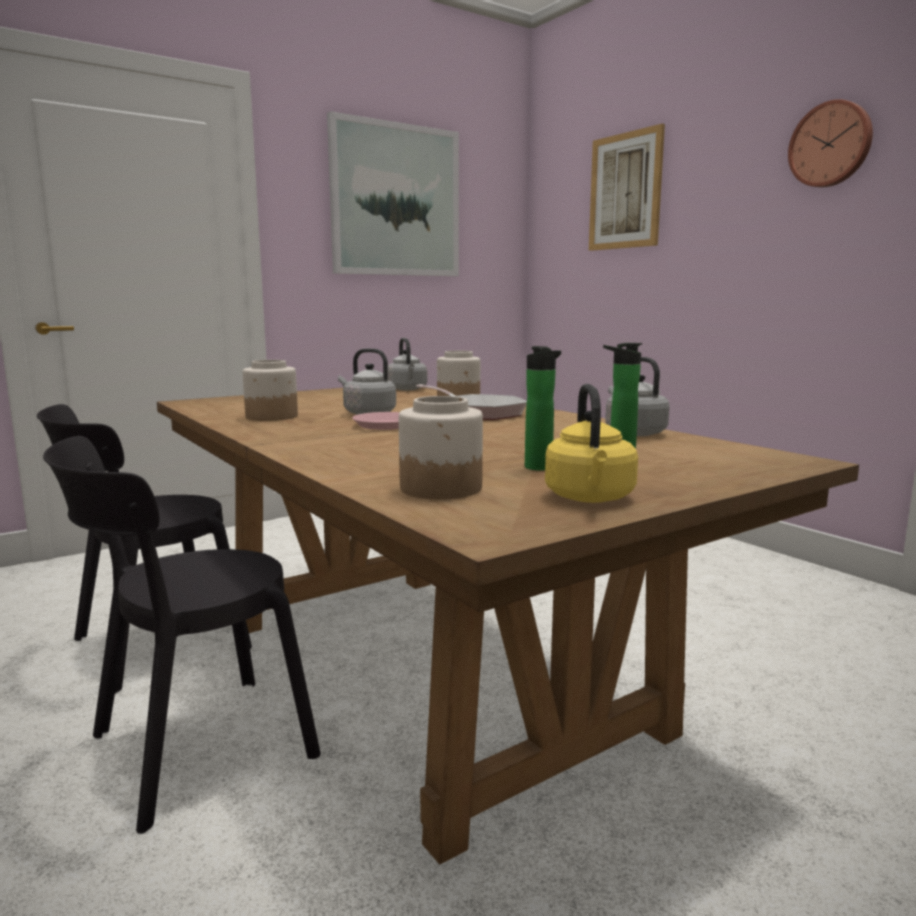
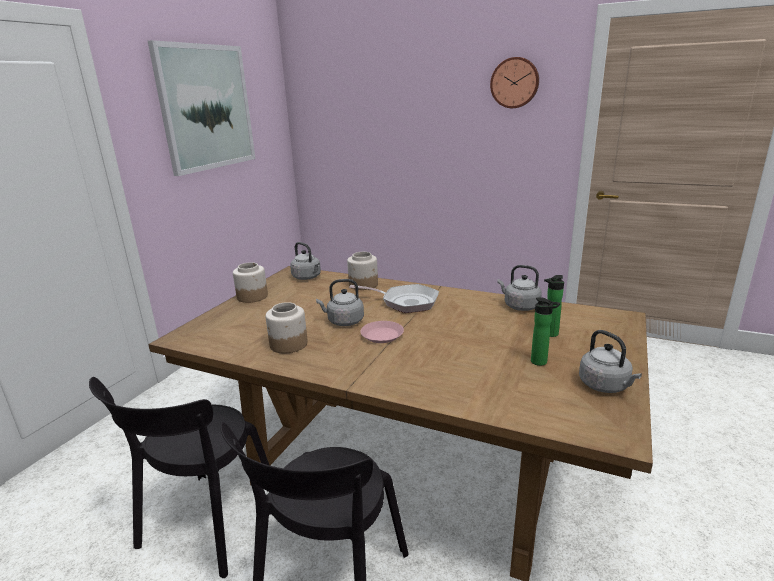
camera: 30 degrees left, 10 degrees up
(442, 488) = (534, 401): jar -> jar (252, 296)
(590, 498) = (605, 386): yellow kettle -> grey kettle
(625, 191) = (371, 94): picture -> none

